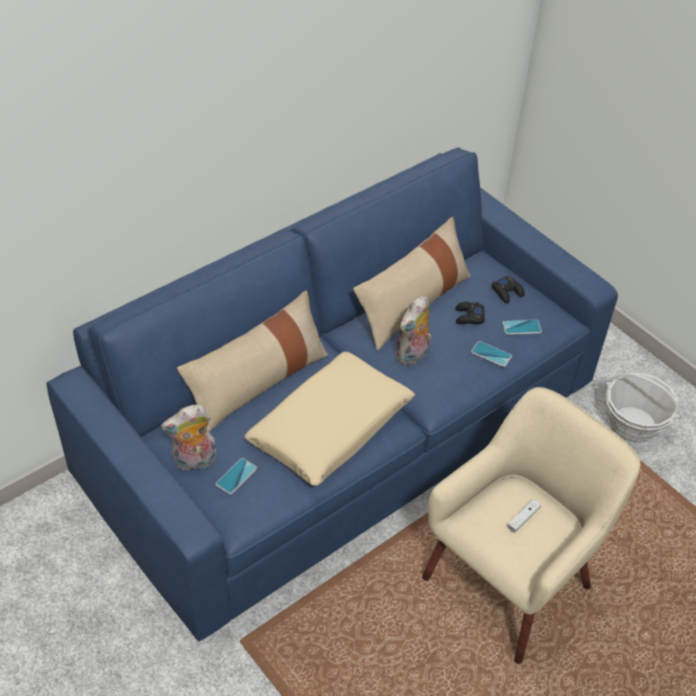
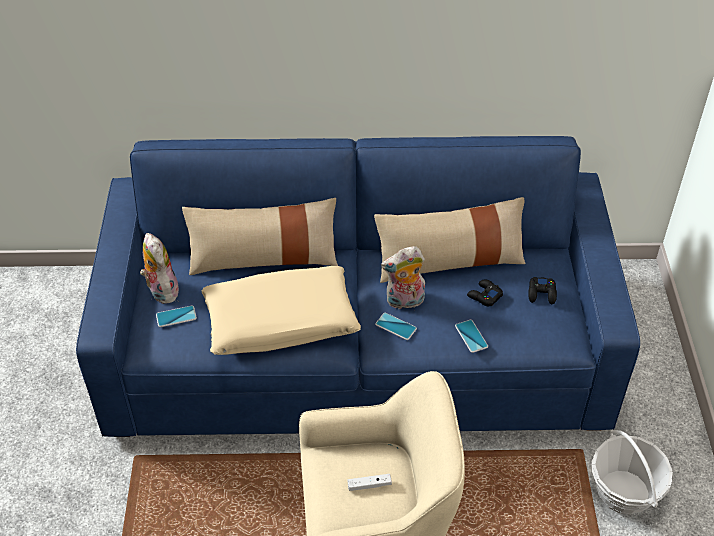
camera: 40 degrees right, 0 degrees up
(194, 462) = (161, 290): plush toy -> plush toy turned 45 degrees clockwise
(521, 327) = (523, 329): phone -> phone (396, 326)

